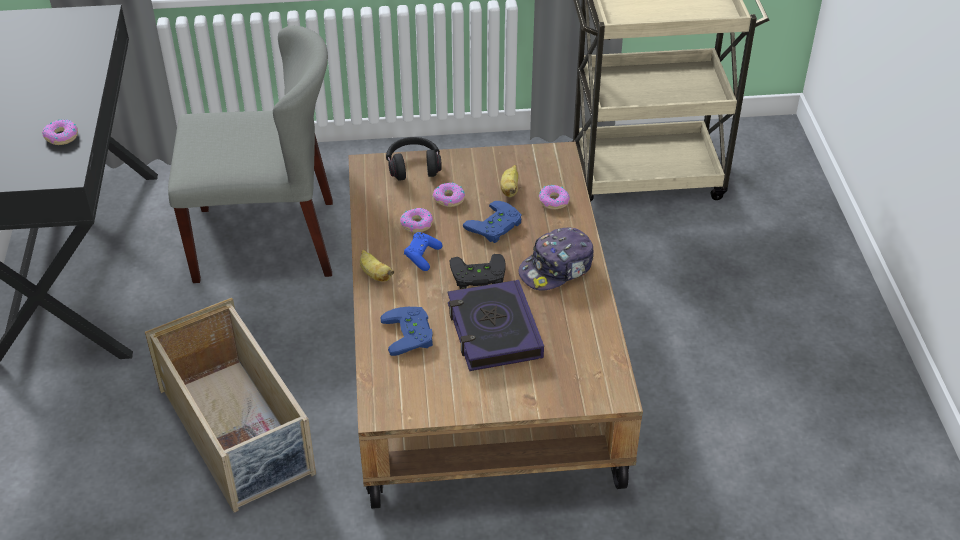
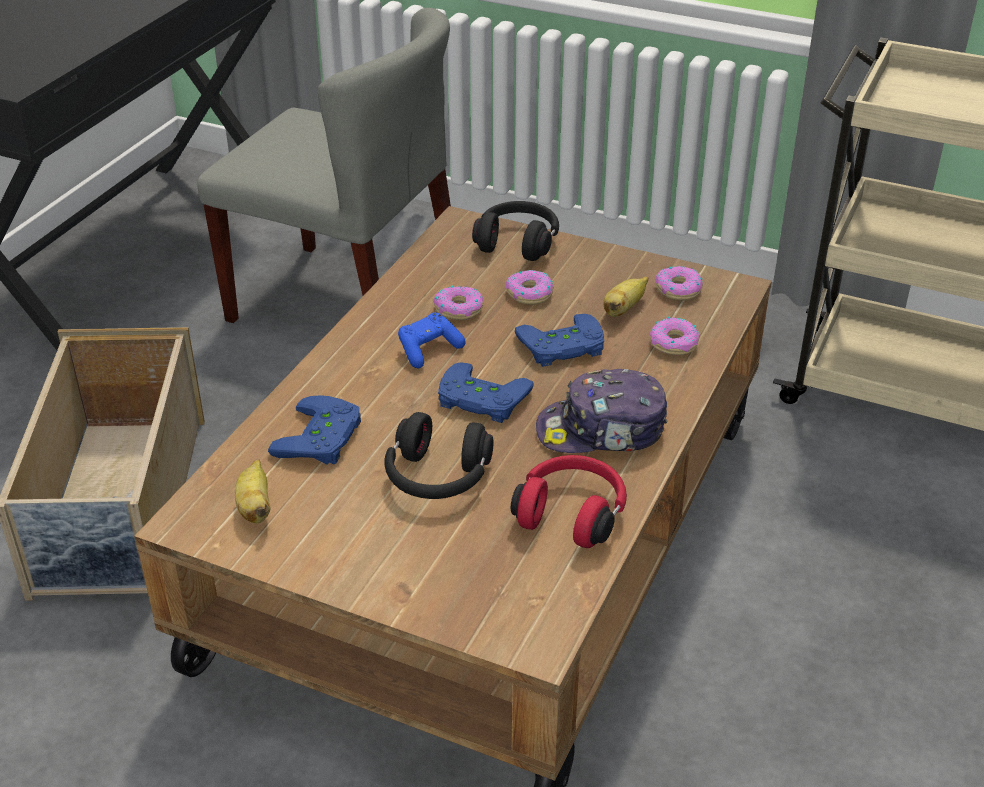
camera: 30 degrees right, 5 degrees down
(61, 137) = (56, 50): donut -> donut (678, 289)
(375, 275) = (347, 350): banana -> banana (255, 507)
(478, 277) = (480, 401): black game controller -> blue game controller
(493, 331) = (436, 478): book -> black headphones
(579, 321) = (572, 513): none -> red headphones

